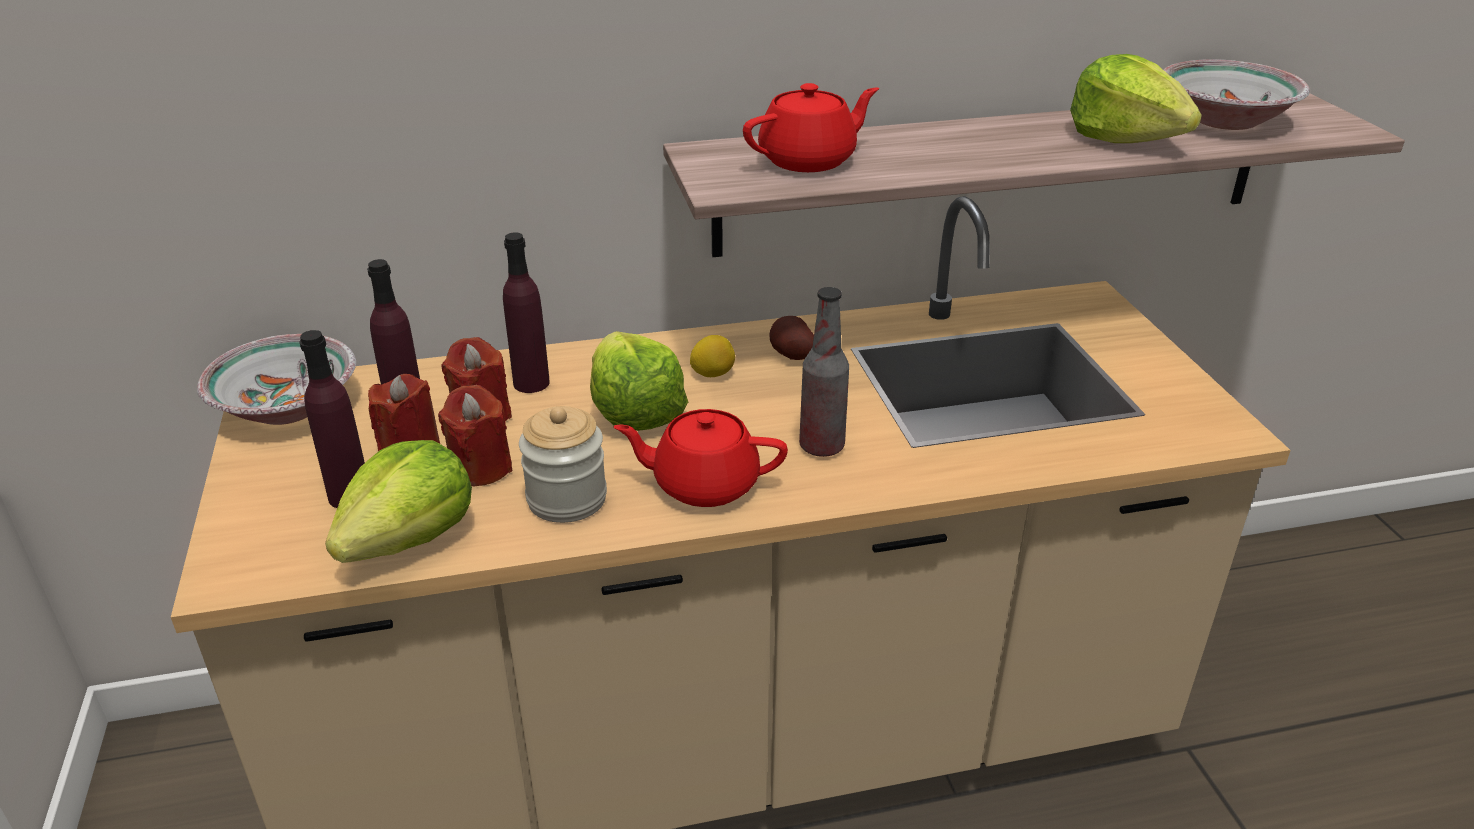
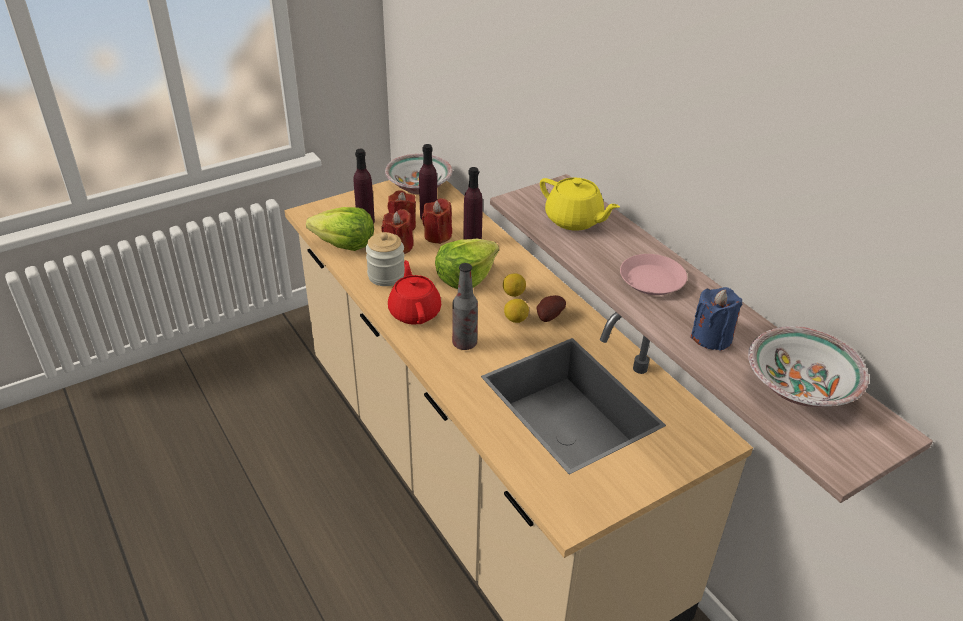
camera: 70 degrees right, 5 degrees up
(782, 386) = (515, 319): none -> lemon
(809, 160) = (574, 220): red teapot -> yellow teapot
(988, 144) = (651, 280): none -> pink plate
(1125, 138) = (711, 337): lettuce -> blue candle

